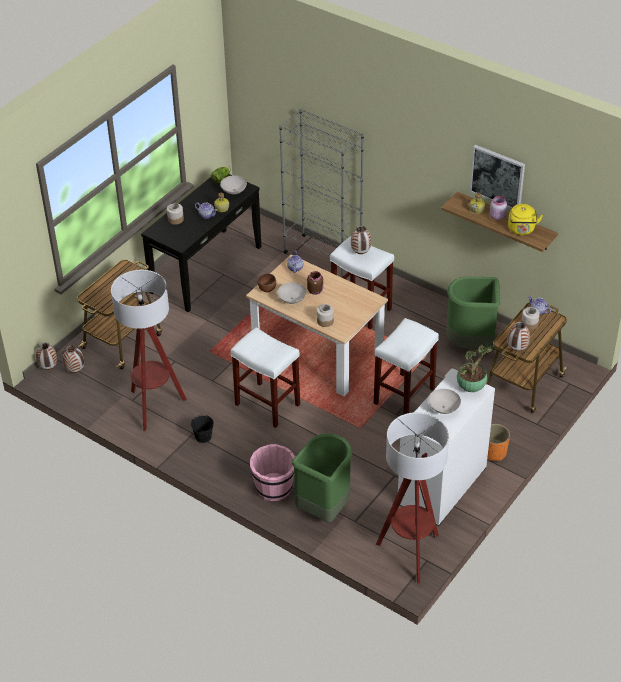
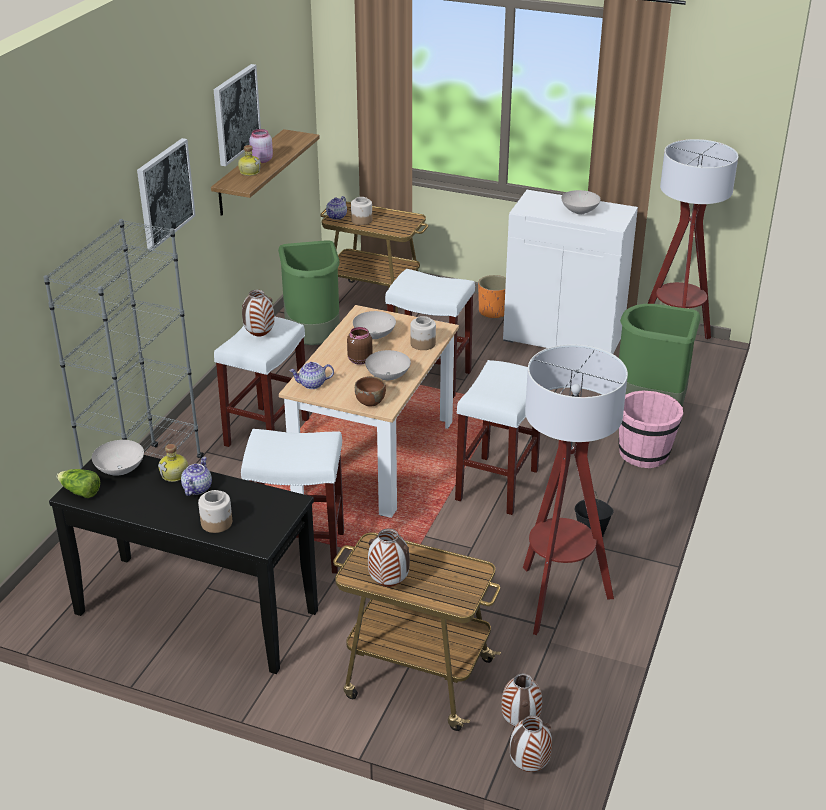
camera: 105 degrees left, 10 degrees down
(239, 310) = (297, 551): none -> white stool
(343, 301) = (373, 335): none -> white bowl
(409, 156) = (164, 193): none -> picture
(471, 387) = (534, 200): potted plant -> none
(517, 349) = (409, 224): vase -> vase (388, 584)
(521, 230) = (285, 146): yellow kettle -> none

